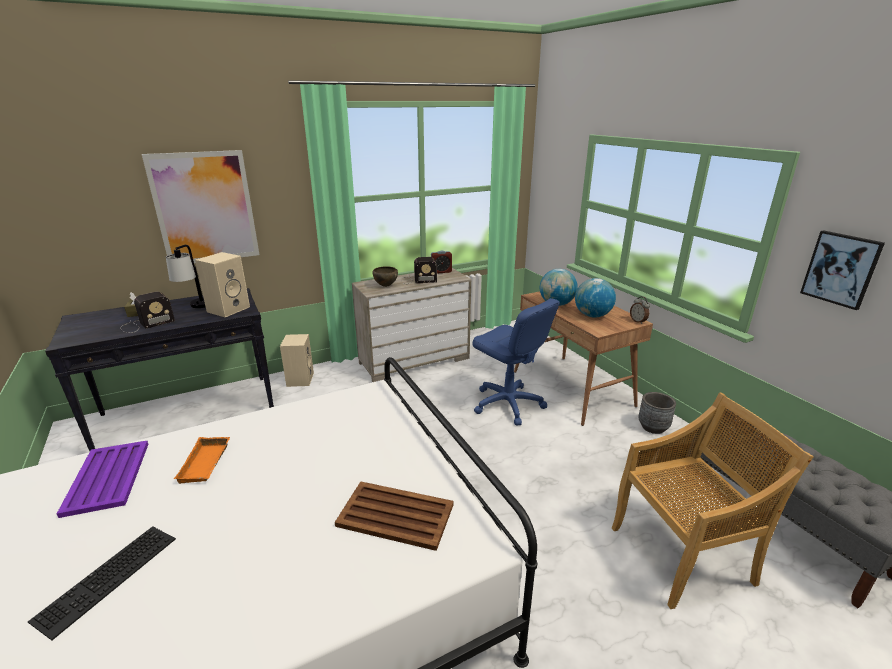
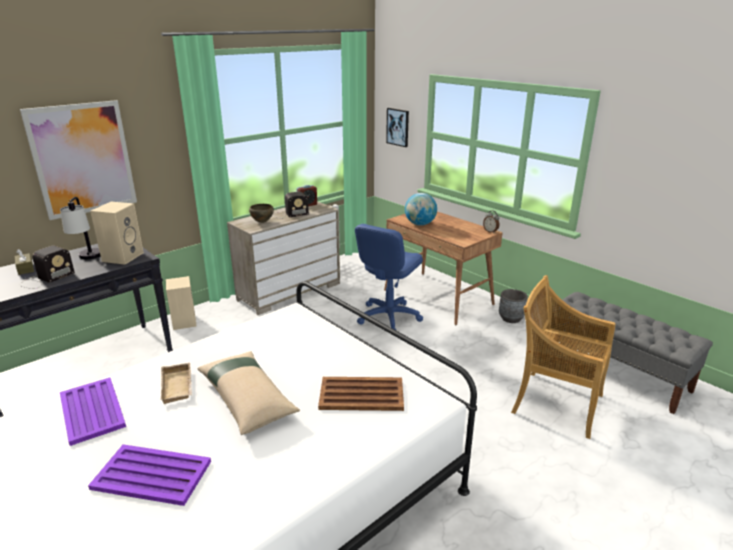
camera: 15 degrees left, 0 degrees up
(108, 579) = (152, 475): keyboard -> purple tray
(206, 464) = (178, 386): orange tray -> beige tray
(266, 494) = (247, 398): none -> beige pillow
(508, 404) = (388, 317): blue office chair -> blue office chair turned 90 degrees clockwise
(592, 315) = (453, 230): globe -> none
(682, 554) = (555, 403): beige chair -> beige chair turned 120 degrees counterclockwise
(841, 269) = (636, 175): picture -> picture (398, 127)

